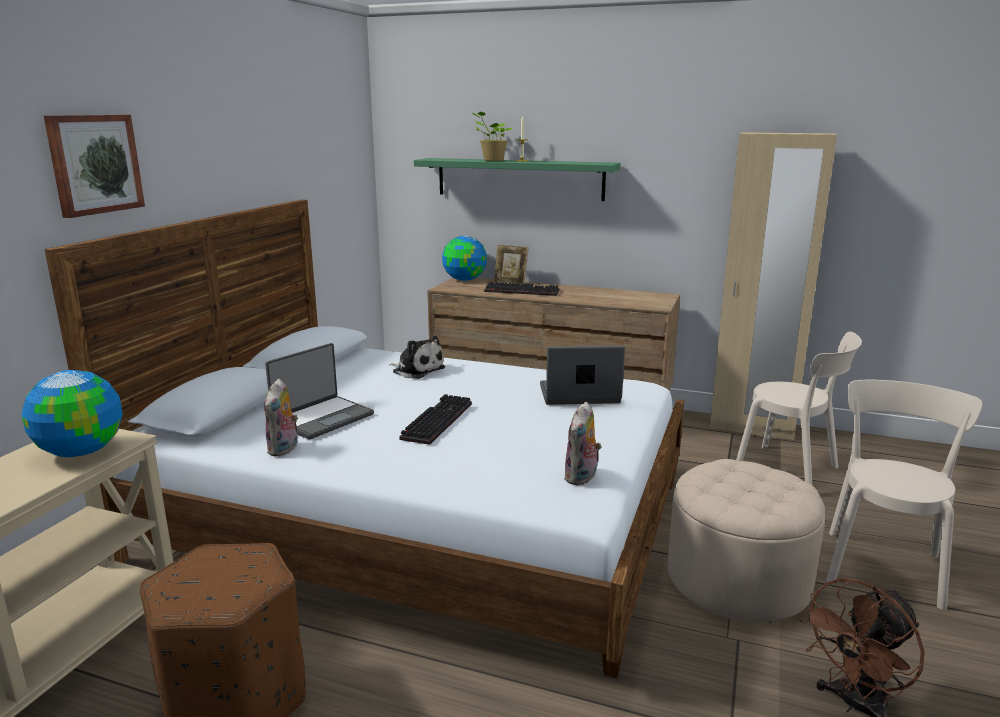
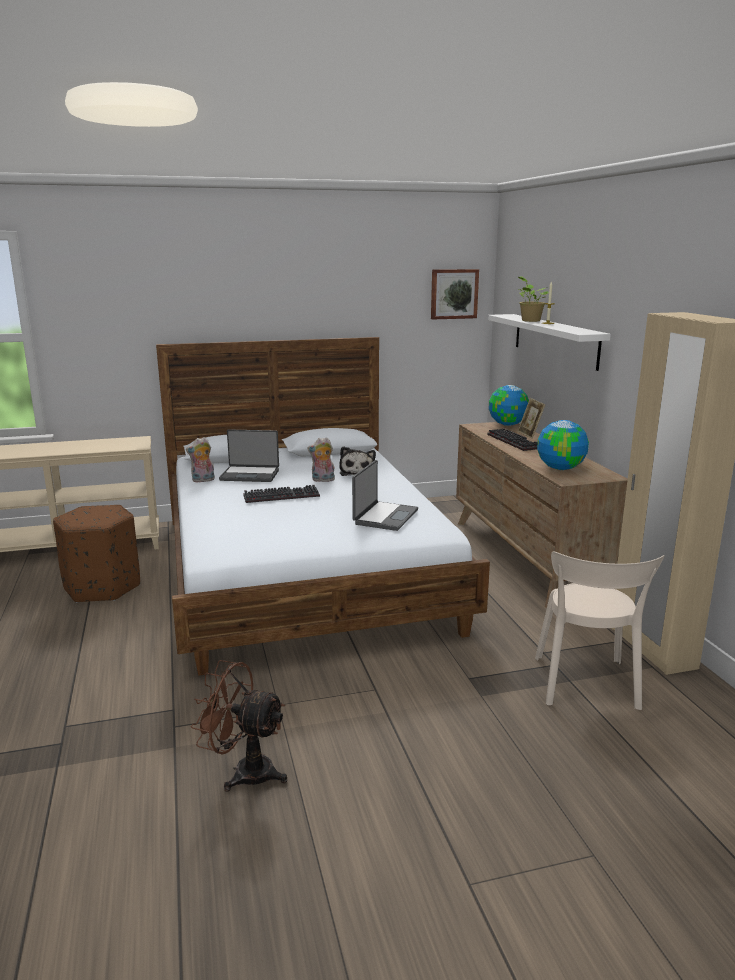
camera: 55 degrees right, 0 degrees up
(80, 452) = (119, 445): globe -> globe (560, 468)
(94, 164) = (200, 302): picture -> picture (454, 294)
(519, 179) = (555, 340): green shelf -> white shelf
(579, 395) = (384, 517): laptop -> laptop turned 60 degrees clockwise
(582, 478) = (248, 545): plush toy -> plush toy (322, 480)
(737, 580) = (357, 694): beige ottoman -> none
(883, 564) = (467, 762): beige chair -> none

